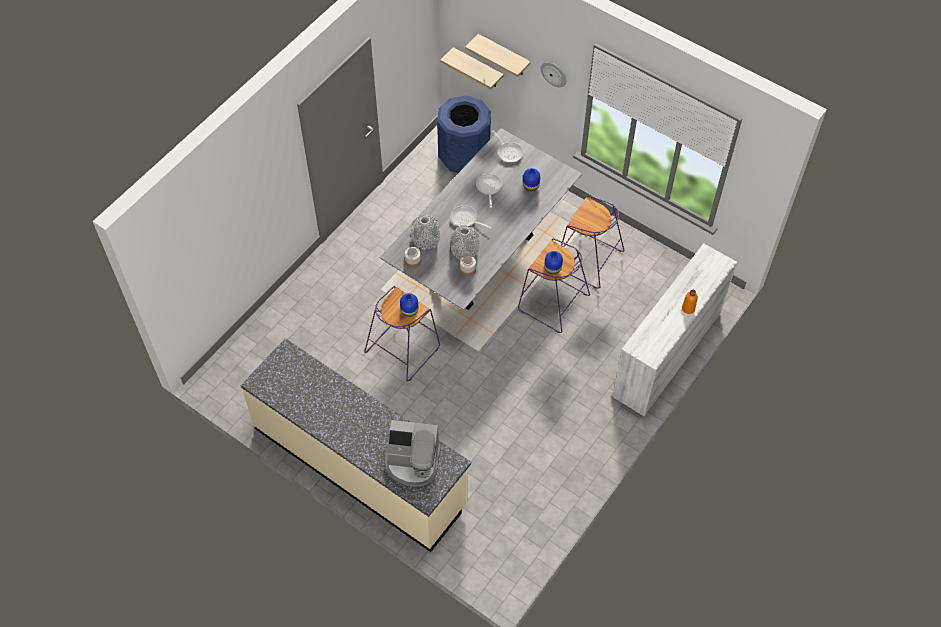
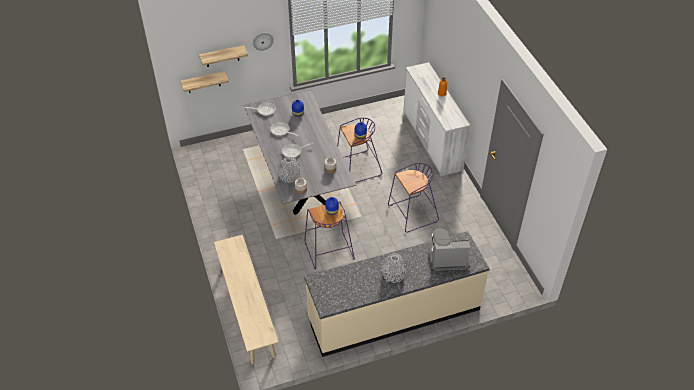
camera: 55 degrees left, 10 degrees down
(268, 324) = (247, 309): none -> beige bench
(412, 462) = (448, 257): coffee machine -> coffee machine turned 135 degrees counterclockwise
(464, 157) = (219, 151): blue trash can -> none
(464, 249) = (314, 163): grey vase -> grey vase (393, 273)
(587, 260) = (343, 138): purple stool -> purple stool (412, 214)

